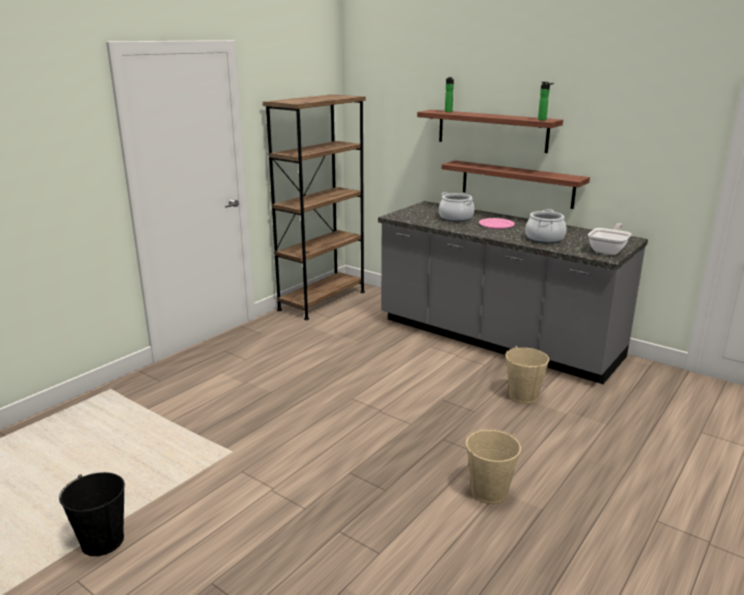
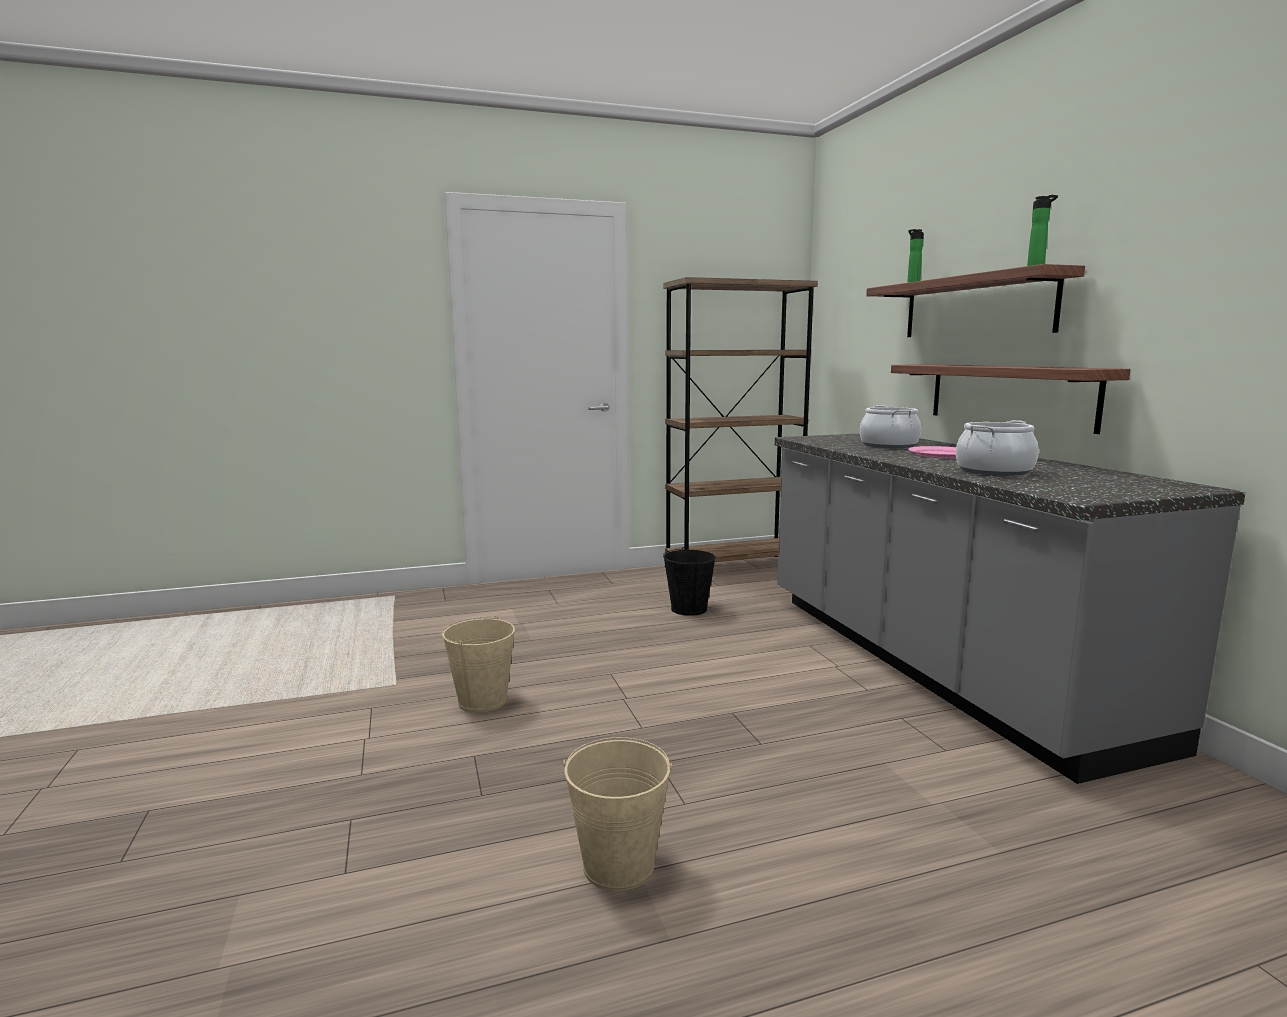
camera: 35 degrees right, 10 degrees down
(103, 541) = (156, 722): black bucket -> black bucket (689, 609)
(523, 396) = (878, 750): beige bucket -> beige bucket (483, 701)
(608, 250) = (1103, 492): frying pan -> none

